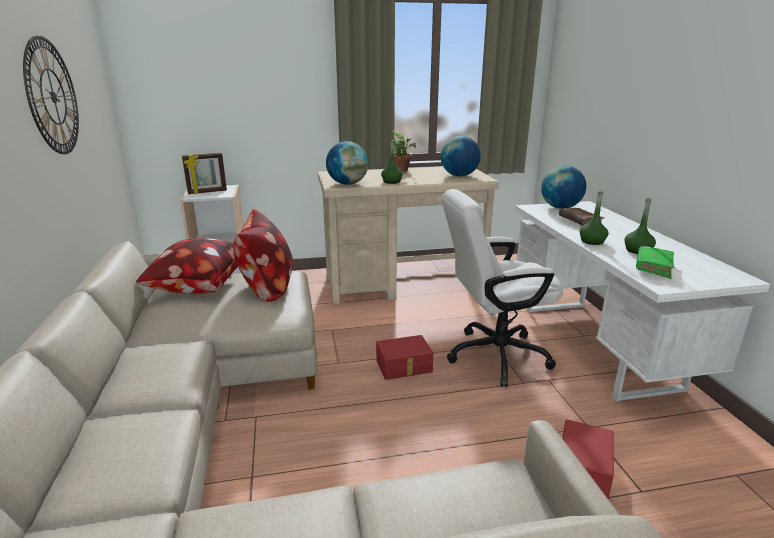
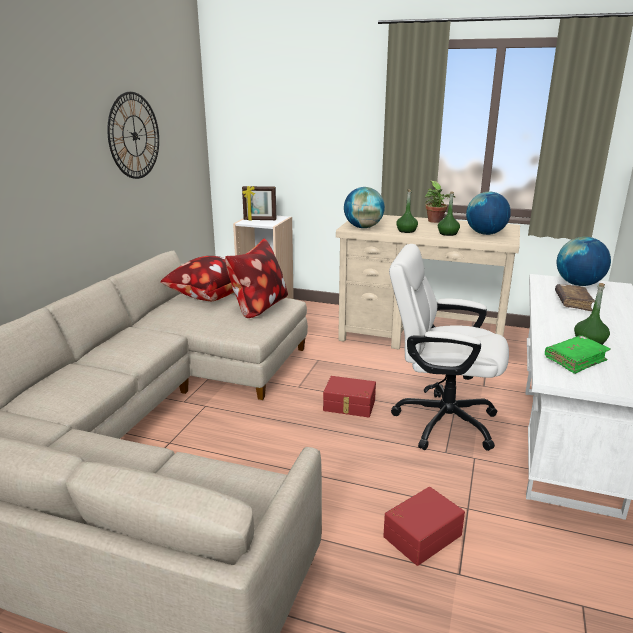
camera: 30 degrees right, 0 degrees up
(592, 241) = (552, 323): green bottle -> green bottle (448, 233)

